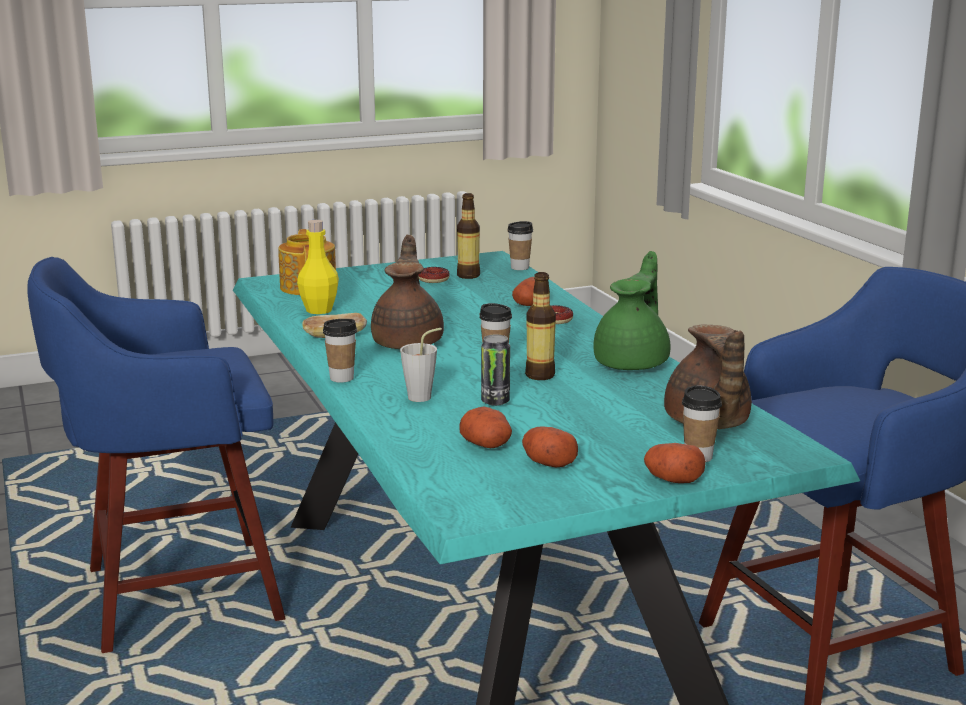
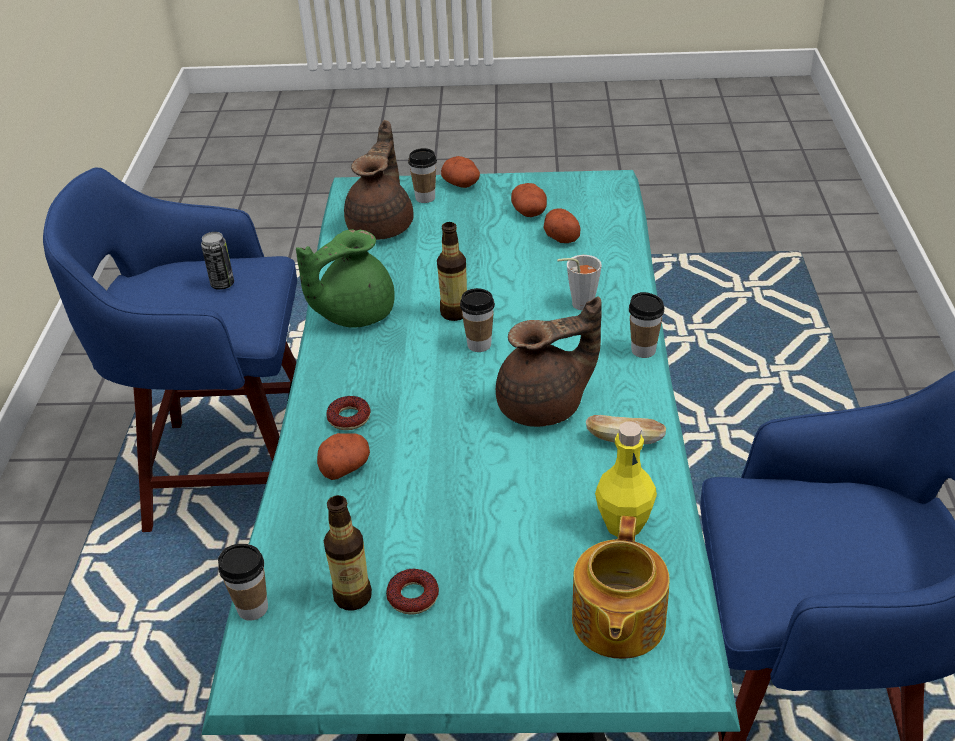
camera: 155 degrees left, 20 degrees up
(409, 342) = (544, 406): brown teapot -> brown teapot turned 135 degrees counterclockwise
(495, 402) = (521, 284): can -> can (222, 284)

